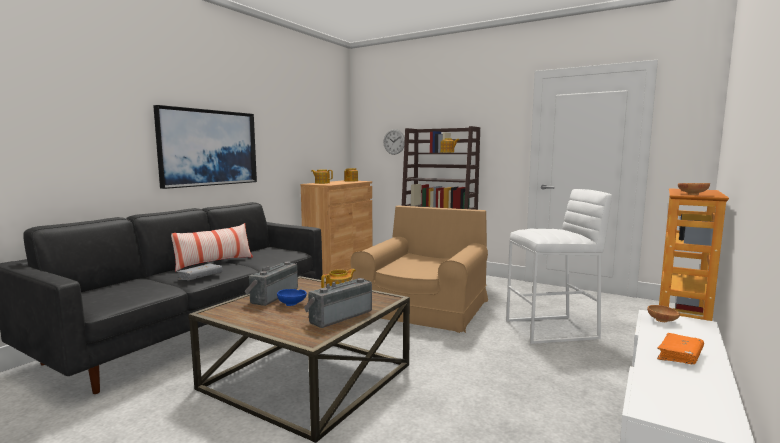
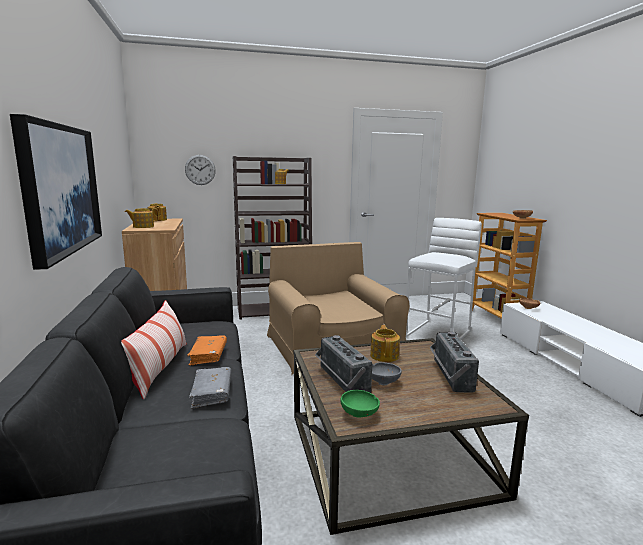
camera: 45 degrees left, 5 degrees up
(232, 311) = (360, 414): none -> green bowl
(292, 304) = (383, 381): blue bowl -> grey bowl
(679, 355) = (580, 327): orange book -> orange book (208, 355)

